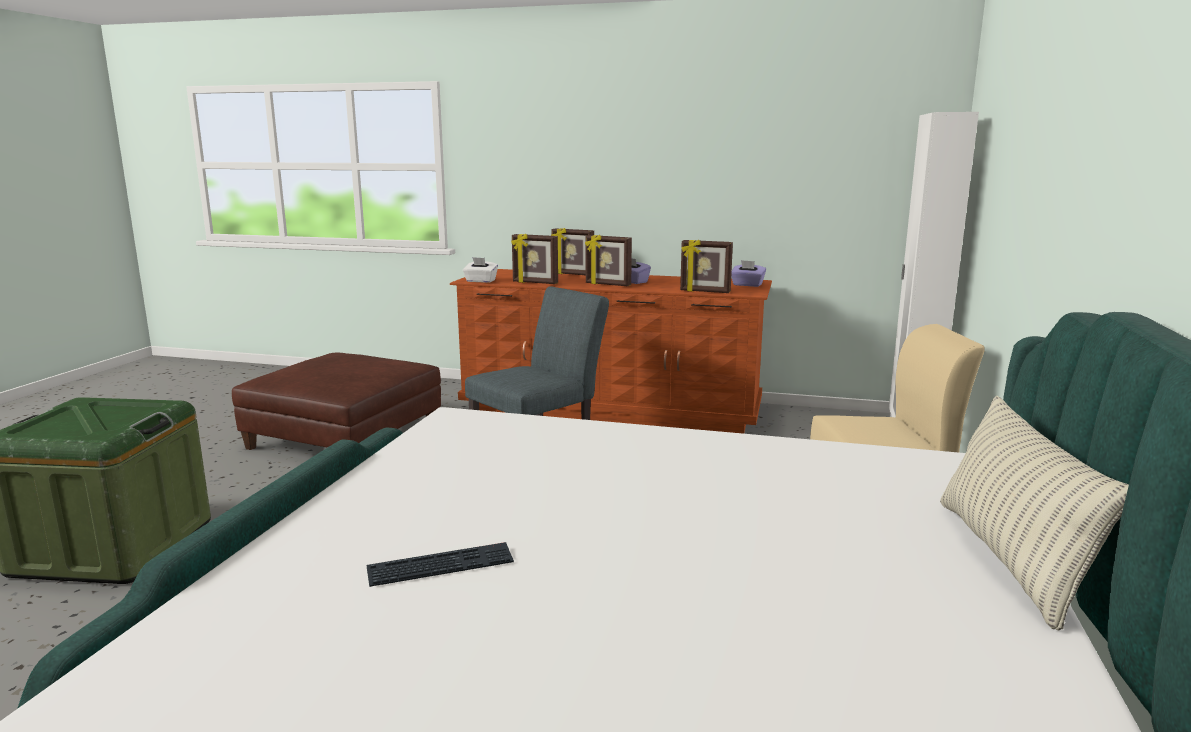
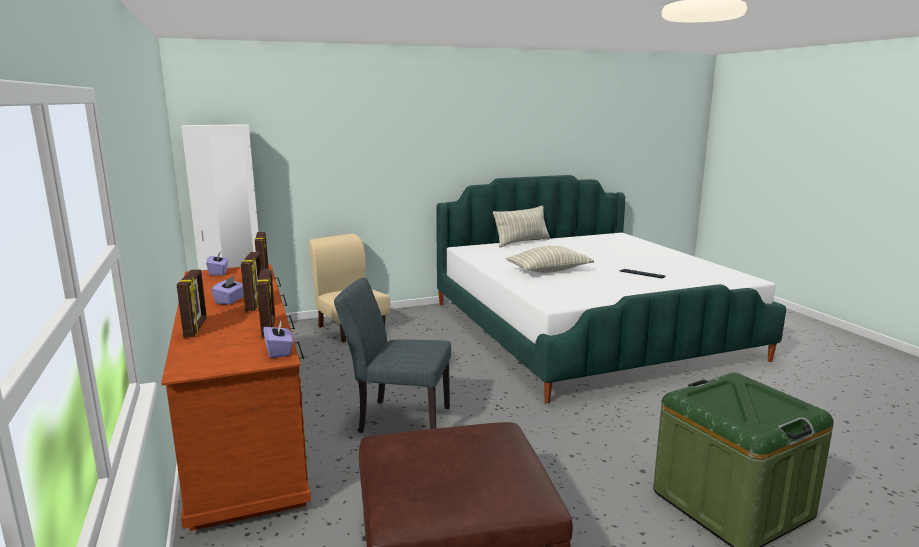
camera: 125 degrees left, 0 degrees up
(480, 281) = (279, 351): white tissue box -> purple tissue box
(633, 477) = (549, 271): none -> pillow

